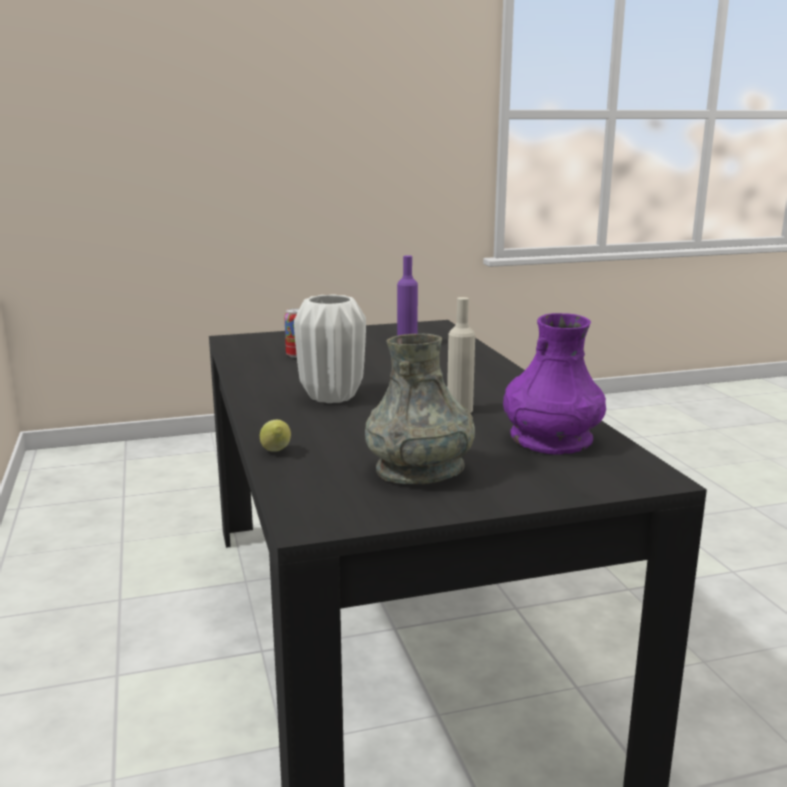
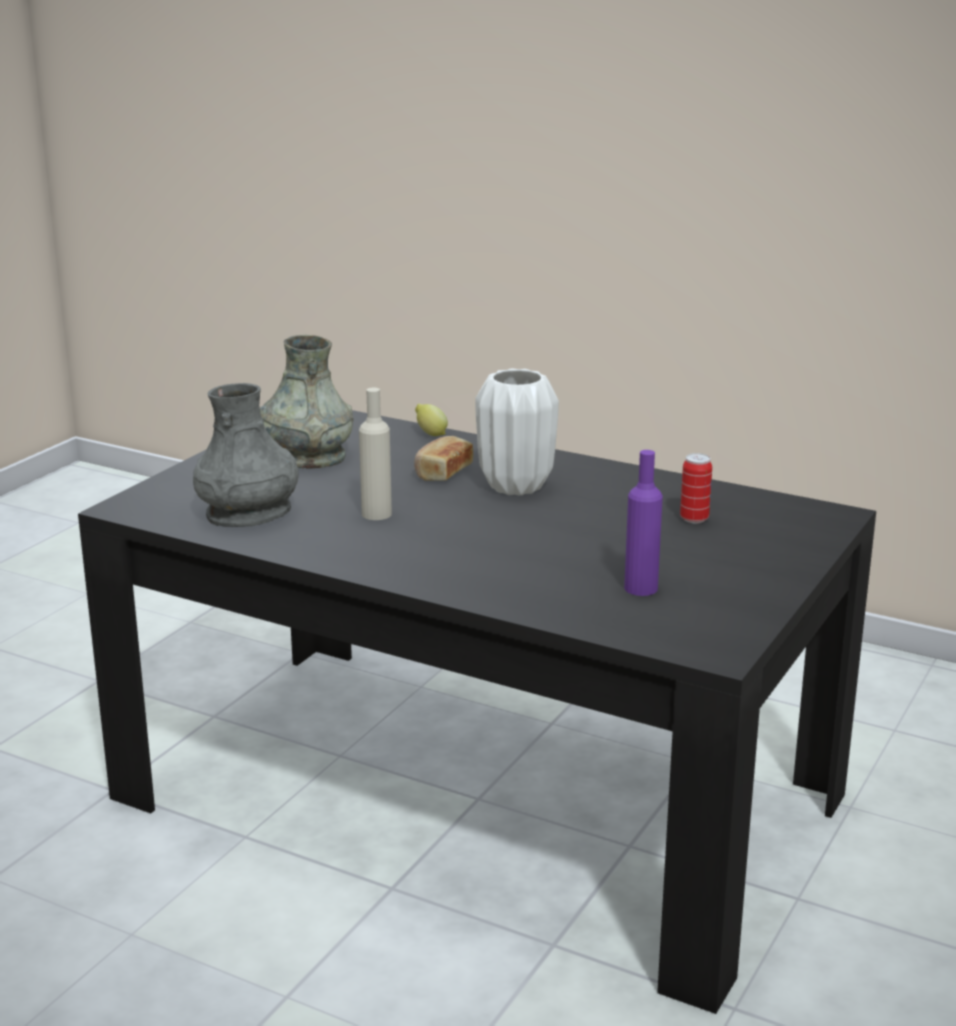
camera: 135 degrees right, 5 degrees up
(351, 420) = (442, 472): none -> bread
(551, 439) = (249, 513): purple vase -> grey vase

